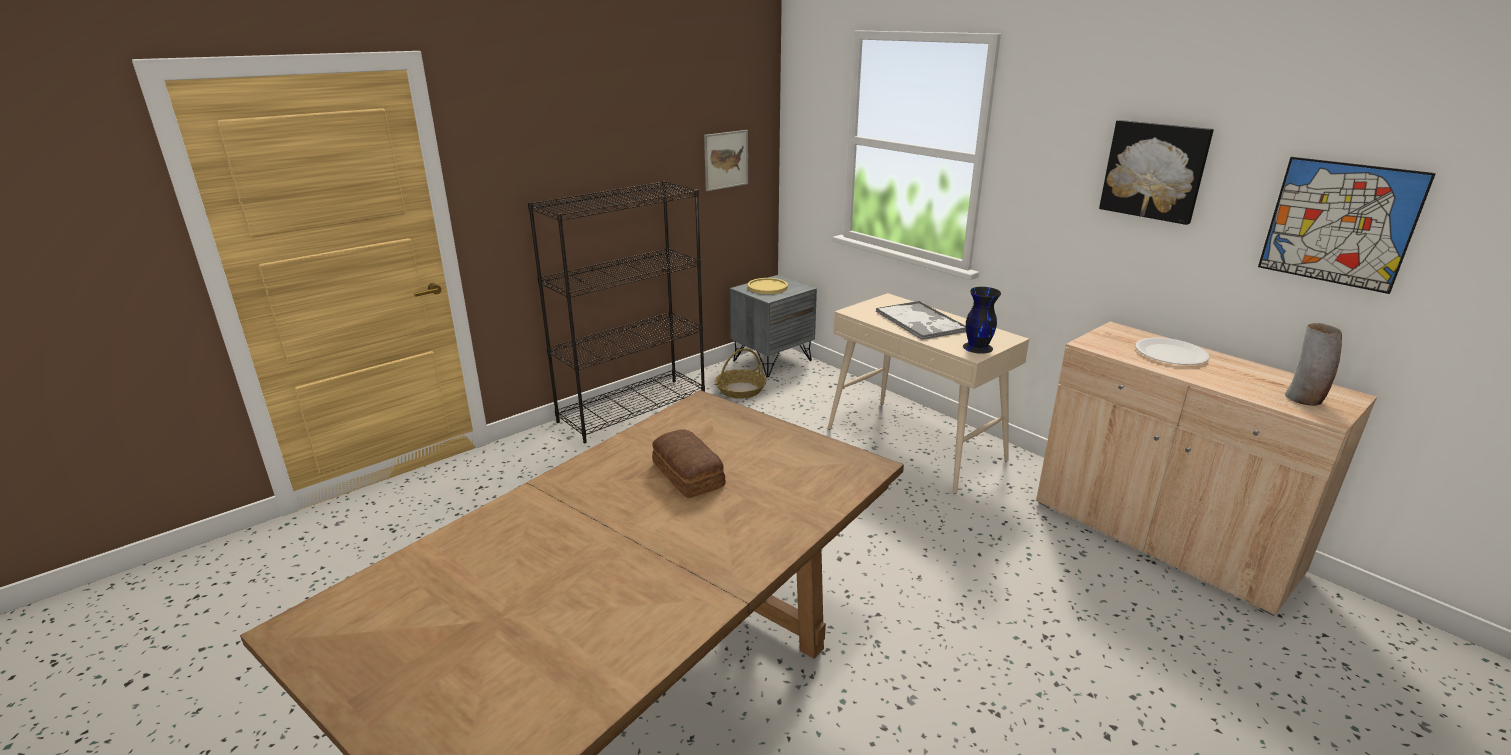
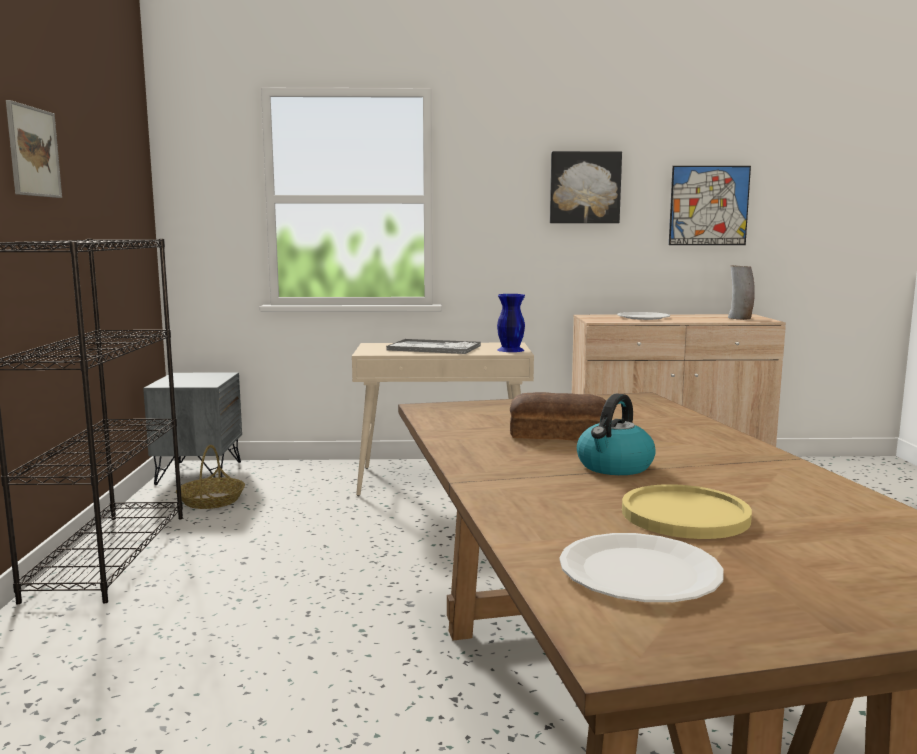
camera: 50 degrees left, 15 degrees down
(406, 602) = (640, 572): none -> white plate
(622, 525) = (614, 467): none -> kettle
(726, 160) = (125, 226): picture -> picture (33, 152)
(767, 287) = (186, 380): yellow plate -> yellow plate (685, 514)
(977, 347) = (510, 350): black vase -> blue vase

